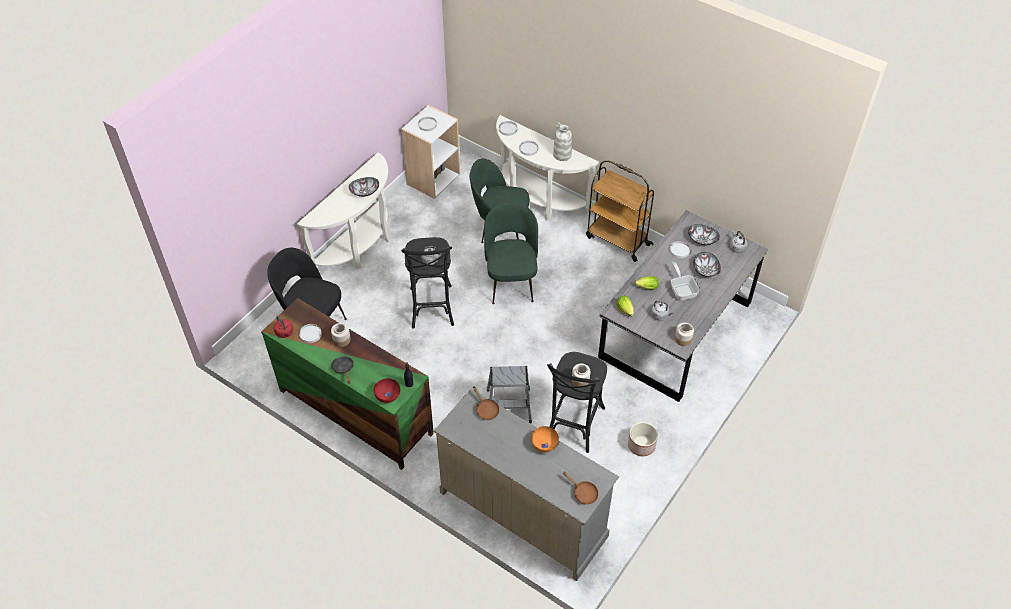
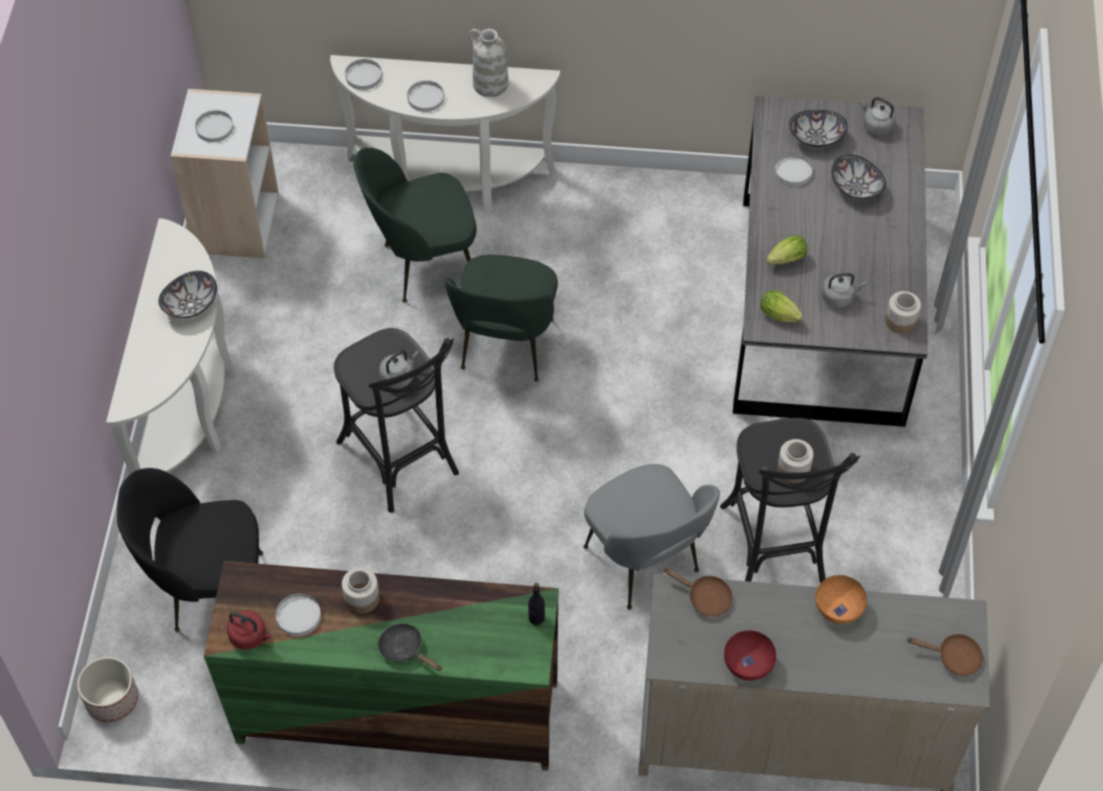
camera: 30 degrees left, 5 degrees up
(387, 395) = (514, 657): red bowl -> red bowl (747, 664)
(508, 405) = (646, 567): grey step ladder -> grey chair
(511, 283) = (505, 352): green chair -> green chair turned 135 degrees counterclockwise
(617, 240) = (627, 195): brown cart -> none
(641, 445) = (896, 527): planter -> planter (111, 699)
(682, 290) = (843, 237): frying pan -> none

